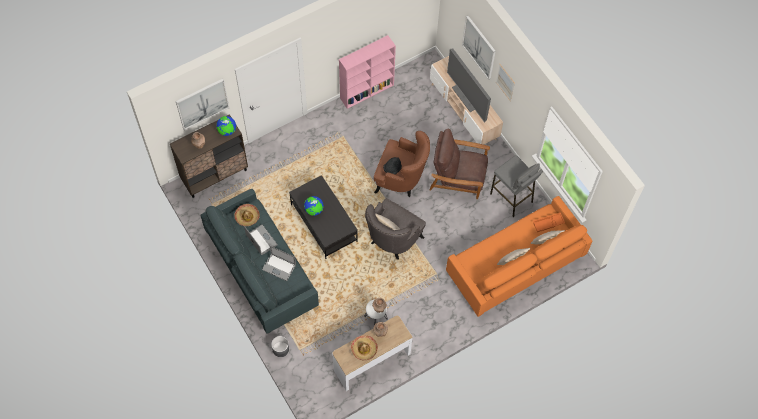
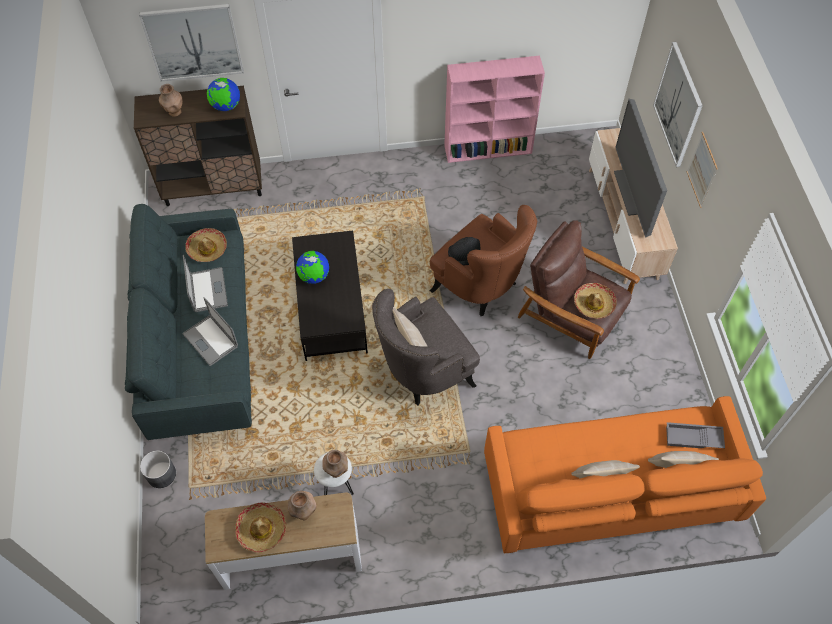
camera: 25 degrees right, 5 degrees down
(470, 169) = (594, 304): none -> hat
(511, 198) = (648, 377): grey stool -> none
(548, 224) = (693, 439): orange tray -> grey tray

